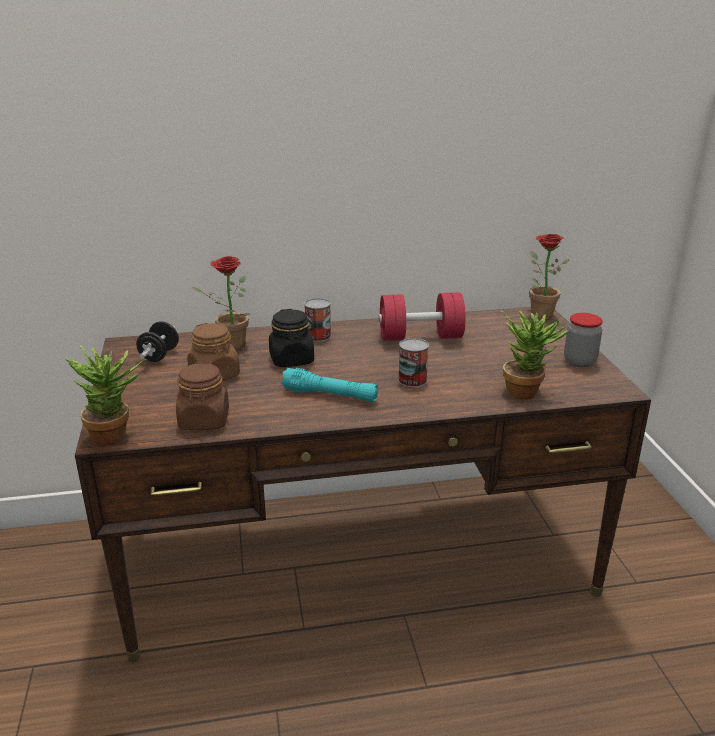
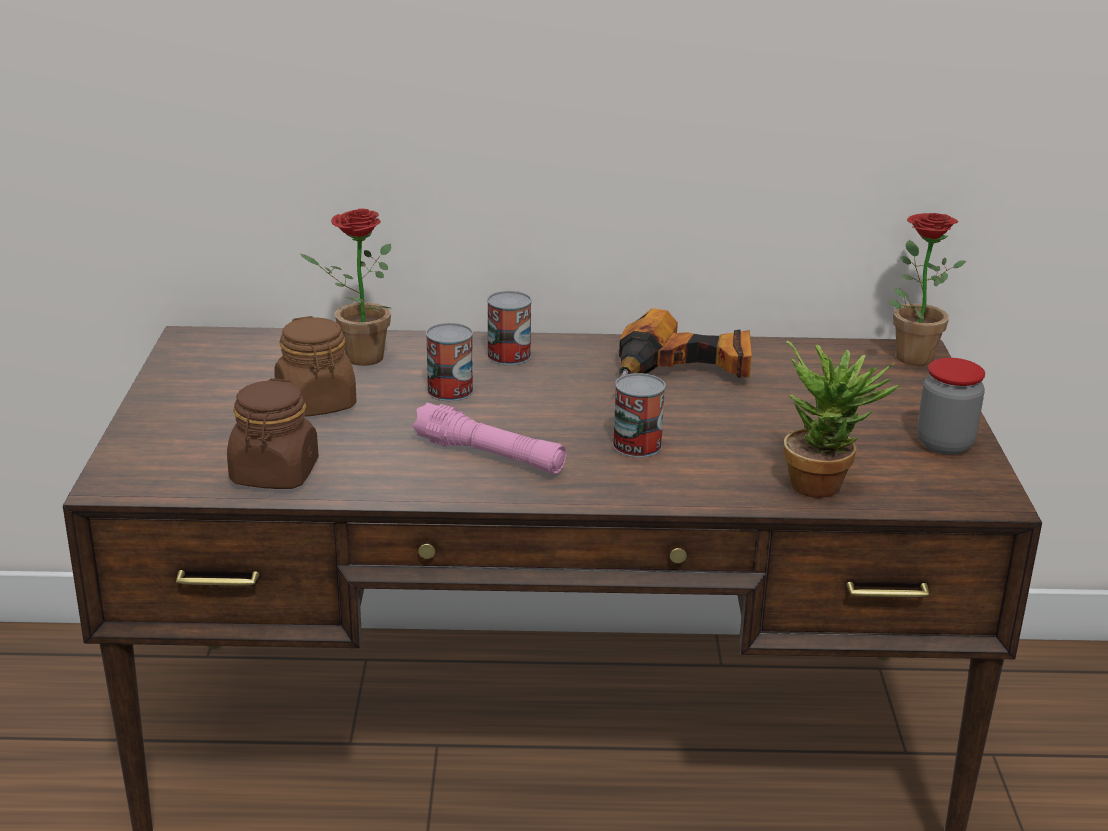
camera: 10 degrees right, 0 degrees up
(116, 436) = (133, 482): potted plant -> none
(159, 355) = (240, 363): black dumbbell -> none
(292, 359) = (450, 391): black jar -> can
(330, 395) = (490, 455): turquoise flashlight -> pink flashlight
(420, 337) = (682, 374): red dumbbell -> power drill

